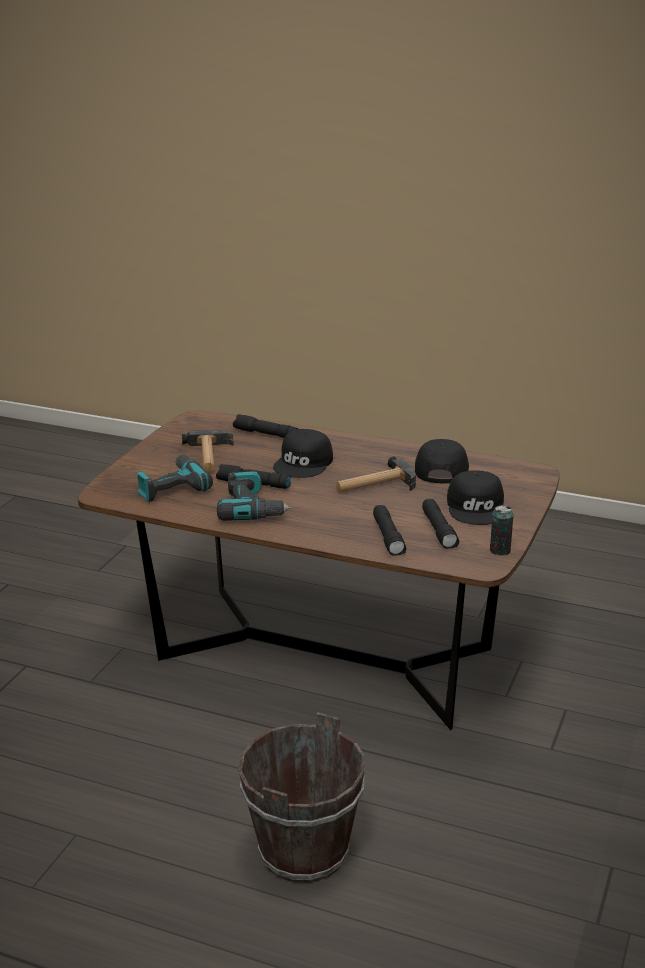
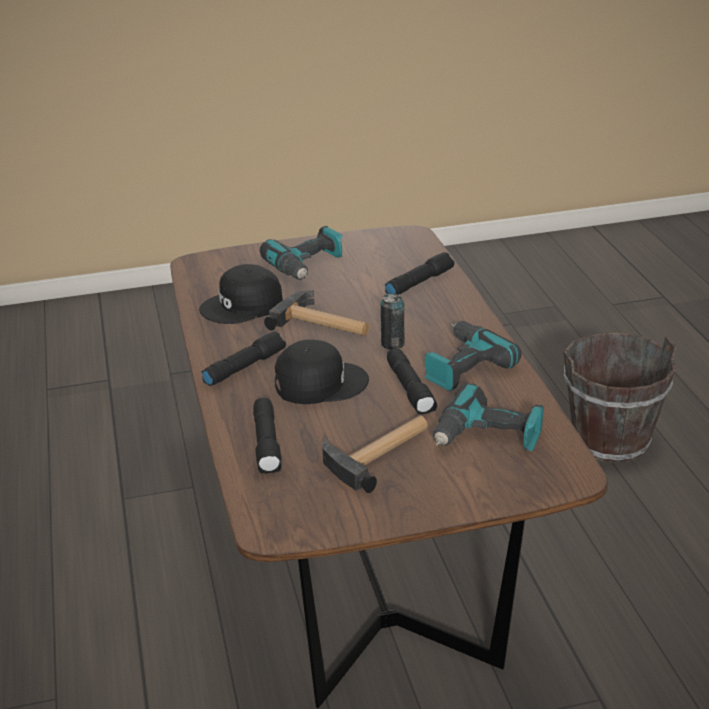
camera: 125 degrees left, 5 degrees up
(439, 531) = (375, 267): black flashlight -> black flashlight (244, 367)
(477, 507) = (308, 266): black cap -> power drill
(500, 550) = (375, 236): can -> can (392, 344)

